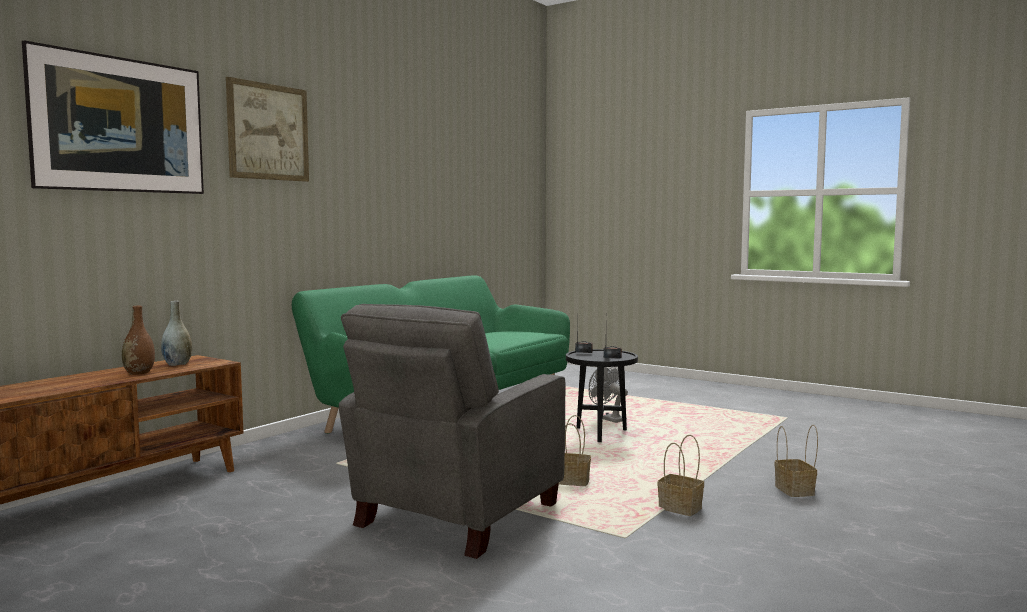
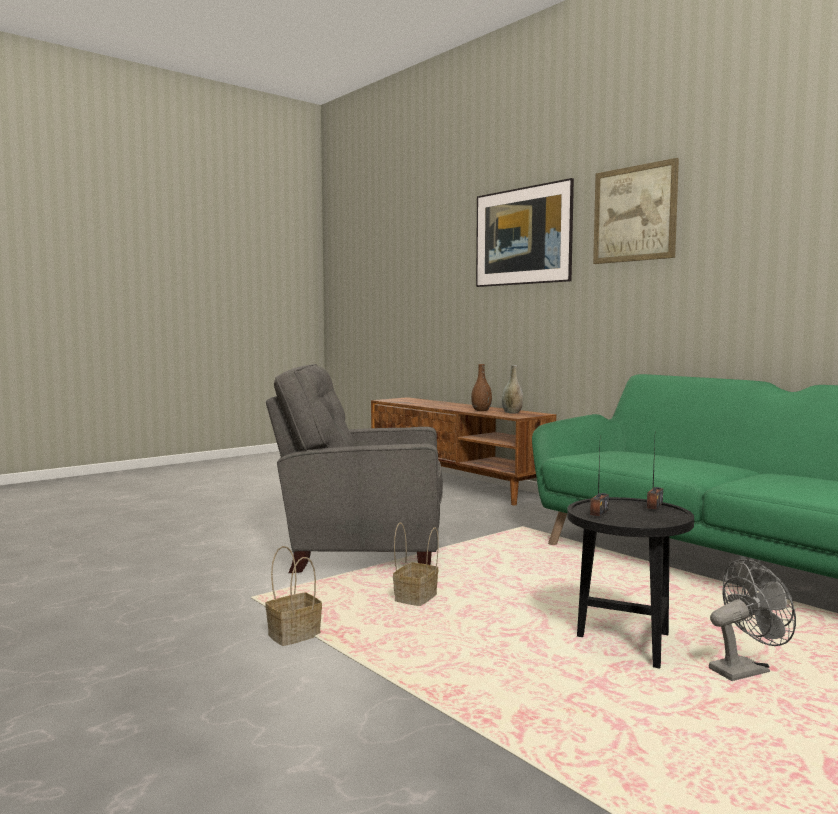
camera: 105 degrees right, 0 degrees up
(454, 516) = (360, 552): grey armchair -> grey armchair turned 45 degrees counterclockwise
(795, 491) = (277, 729): basket -> none

